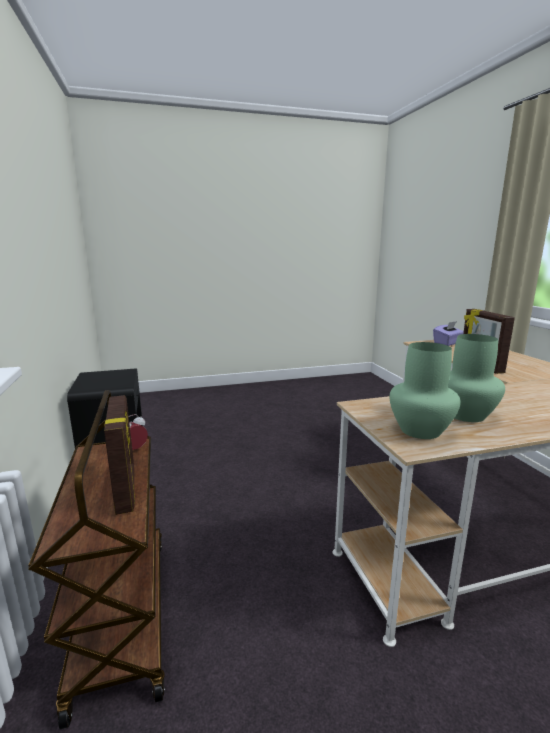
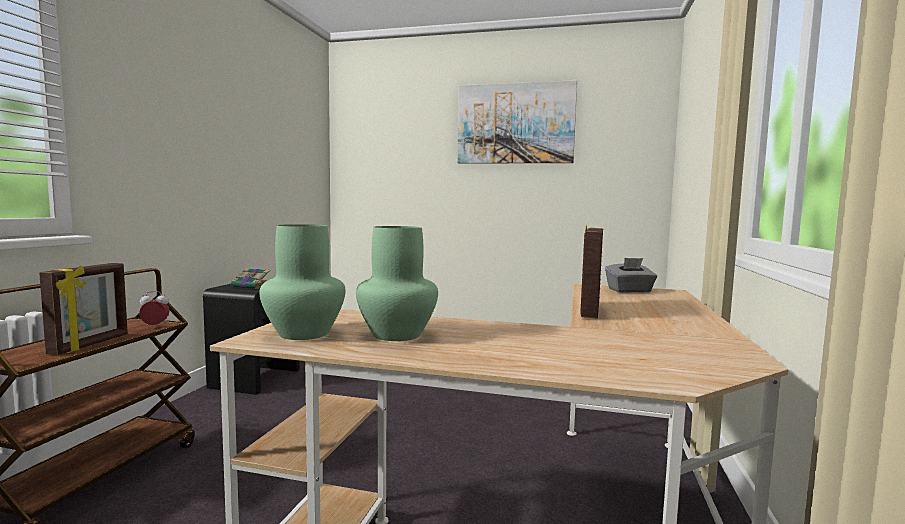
camera: 30 degrees right, 10 degrees down
(109, 380) = (252, 286): none -> book
(269, 202) = (515, 124): none -> picture
(447, 343) = (629, 291): purple tissue box -> grey tissue box

